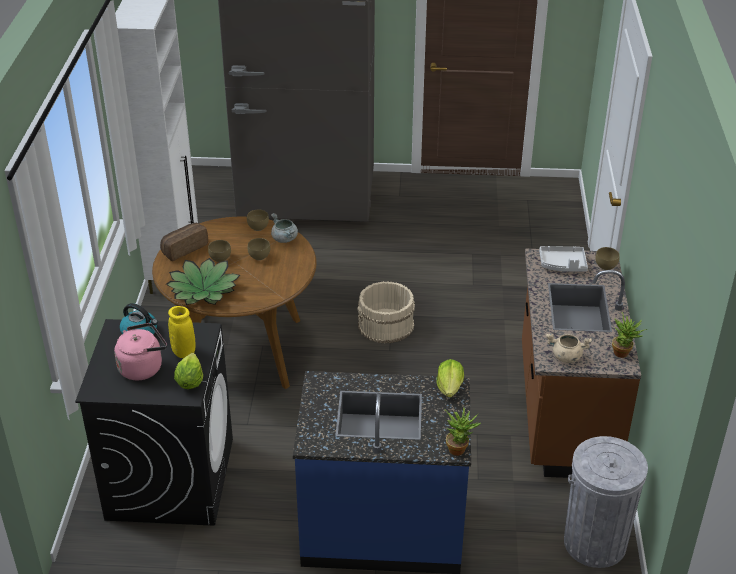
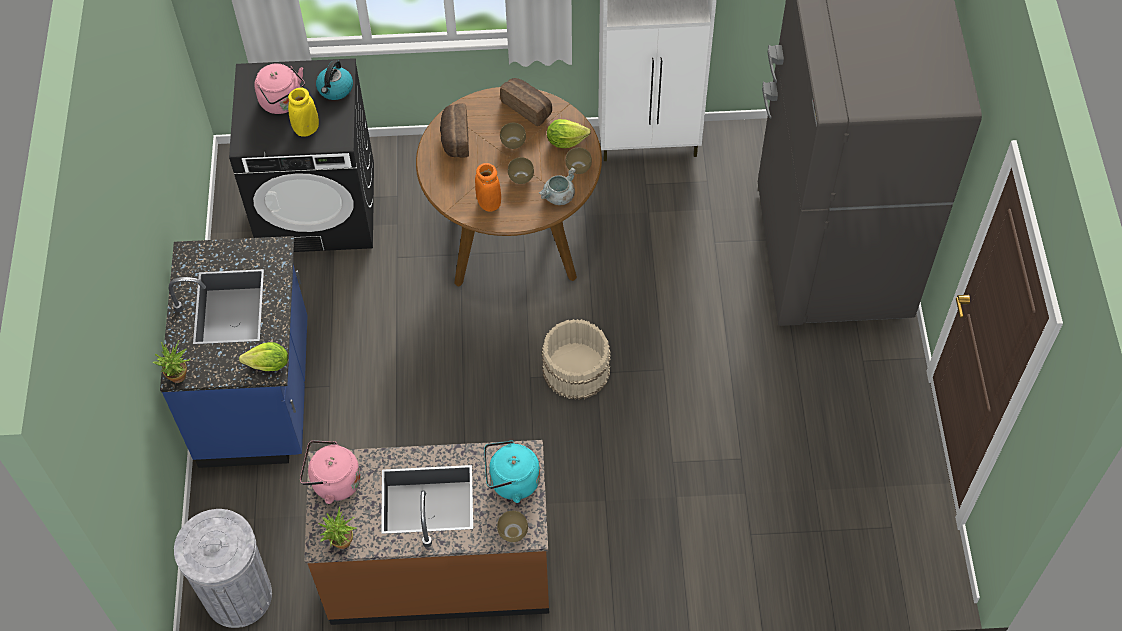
camera: 85 degrees right, 20 degrees up
(190, 381) = (263, 142): lettuce -> lettuce (566, 141)
(203, 290) = (454, 138): potted plant -> bread
(281, 274) = (489, 203): none -> orange vase
(563, 264) = (511, 482): grey tray -> turquoise kettle
(566, 357) = (333, 482): beige cooking pot -> pink kettle

